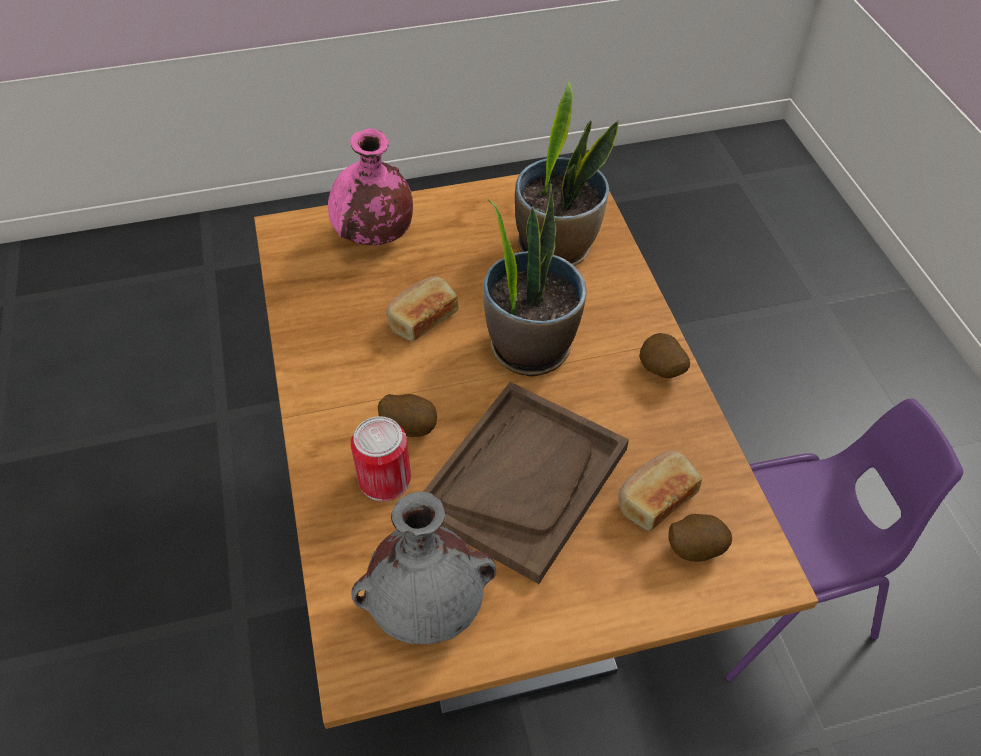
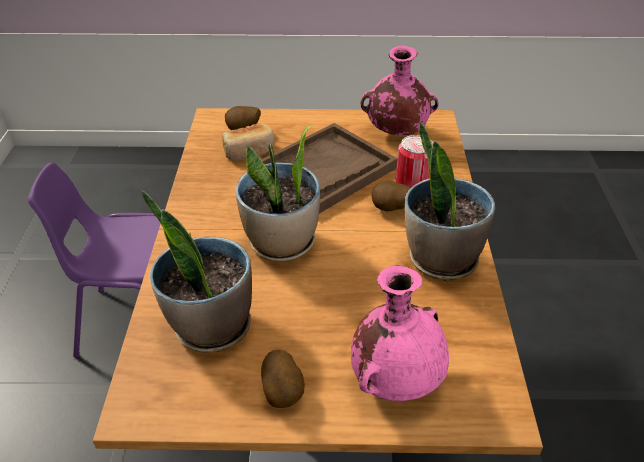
camera: 165 degrees left, 10 degrees down
(339, 364) = (440, 260): none -> potted plant
(422, 318) = (364, 283): bread -> none
(429, 608) = (395, 133): grey vase -> pink vase
(660, 371) = (195, 211): potato -> potato (283, 393)

